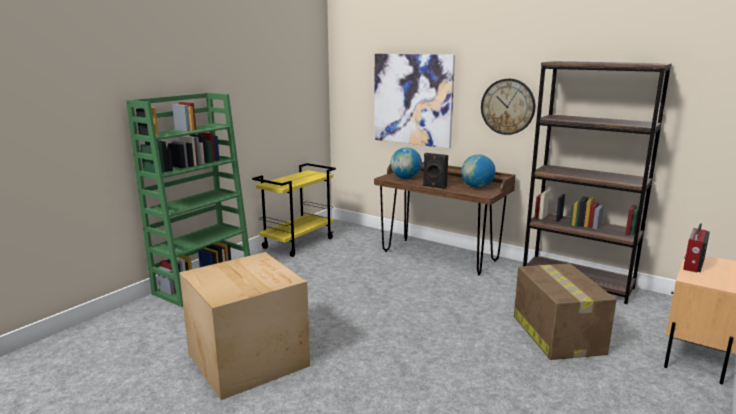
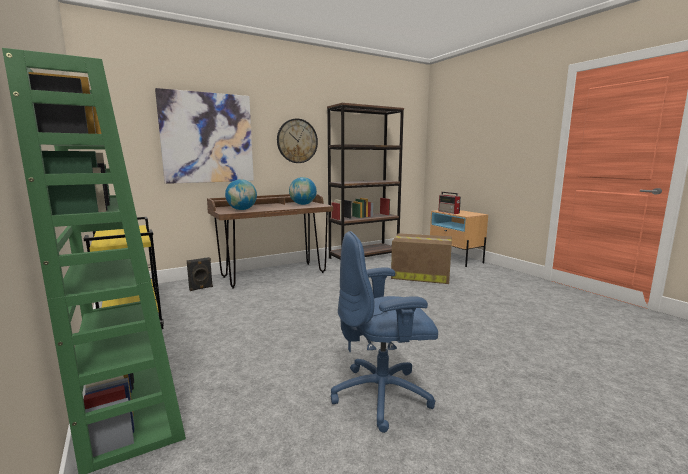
camera: 65 degrees left, 5 degrees down
(249, 358) = (383, 395): cardboard box -> blue office chair
(434, 186) = (281, 208): black speaker -> black speaker (201, 288)

